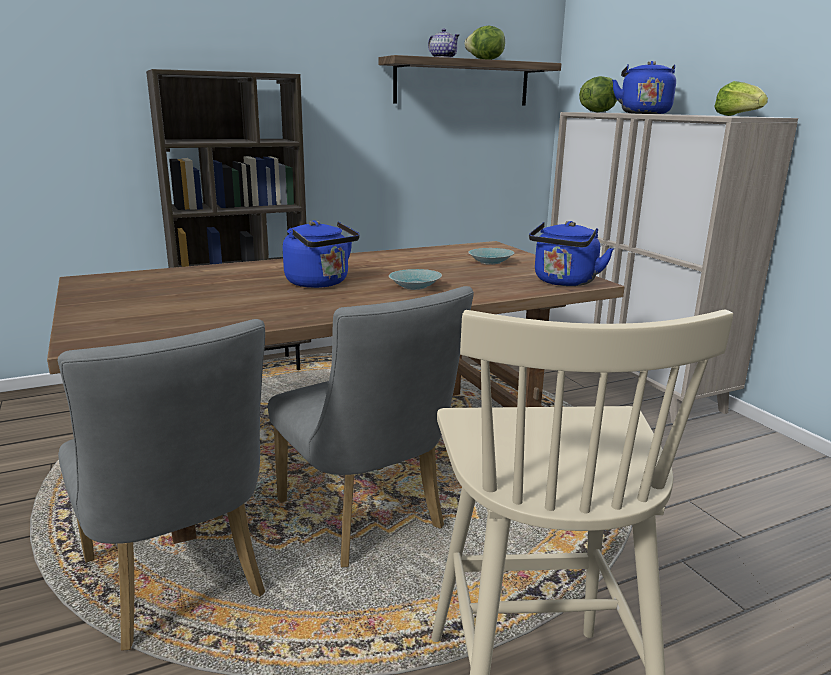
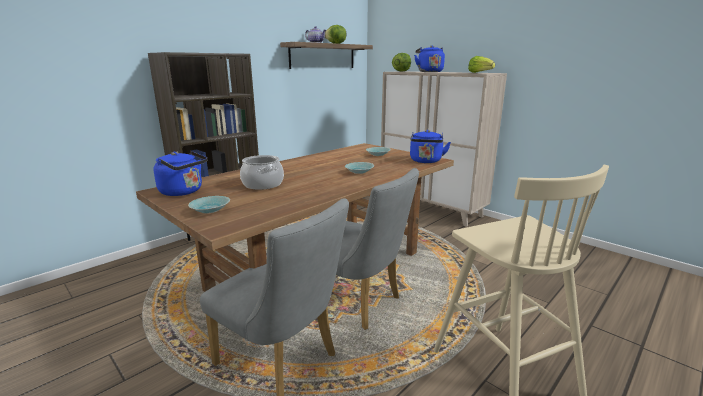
camera: 20 degrees left, 0 degrees up
(107, 316) = (209, 211): none -> turquoise bowl
(235, 288) = (262, 184): none -> cooking pot
(320, 283) = (307, 176): blue kettle -> blue kettle (183, 192)

